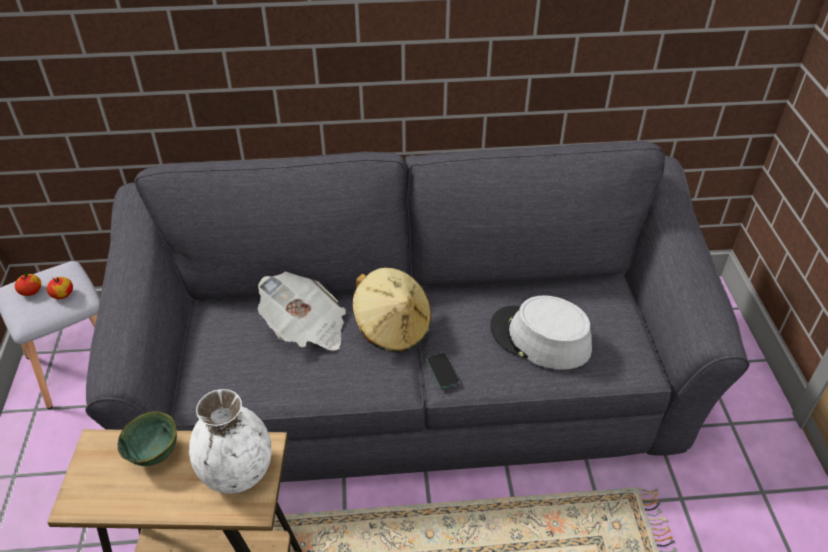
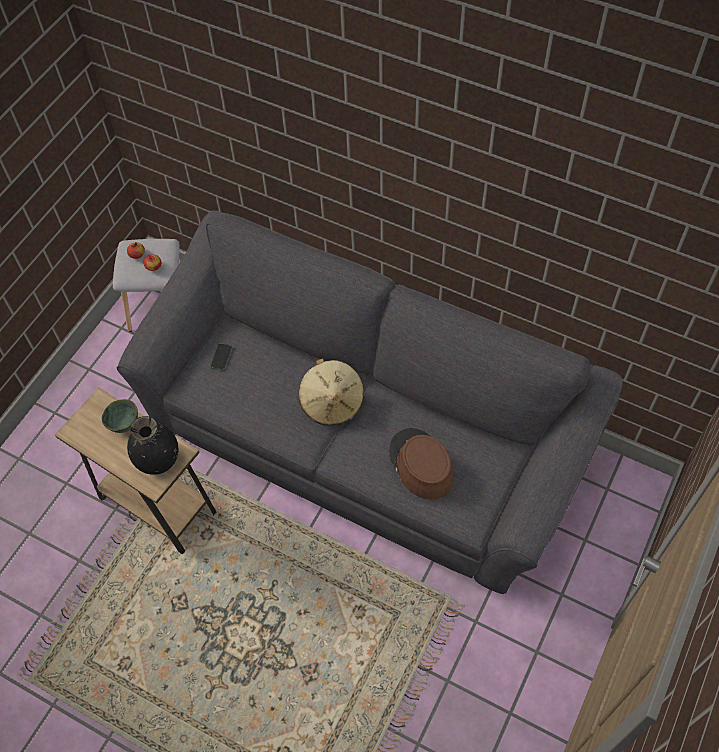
camera: 35 degrees right, 15 degrees up
(237, 472) = (158, 460): white vase -> black vase
(306, 327) = (278, 373): newspaper -> none
(442, 371) = (339, 452): phone -> phone (221, 357)
(540, 338) = (421, 464): grey hat -> brown hat

